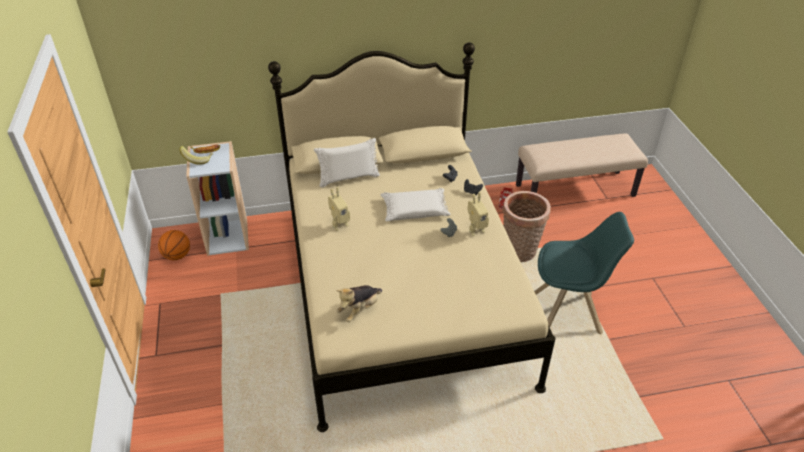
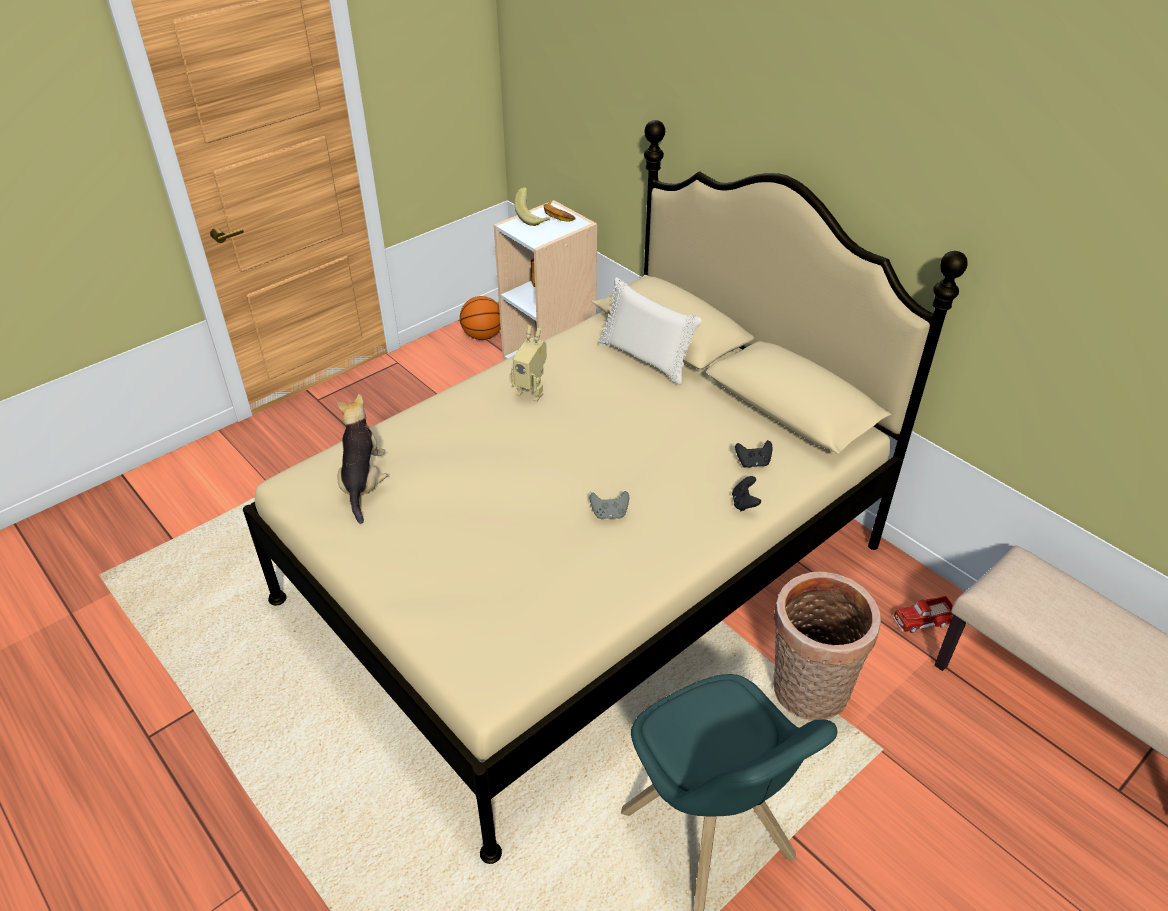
camera: 60 degrees right, 0 degrees up
(359, 309) = (363, 483): plush toy -> plush toy turned 75 degrees clockwise
(415, 208) = (637, 453): white pillow -> none
(475, 229) = (645, 543): toy robot -> none

